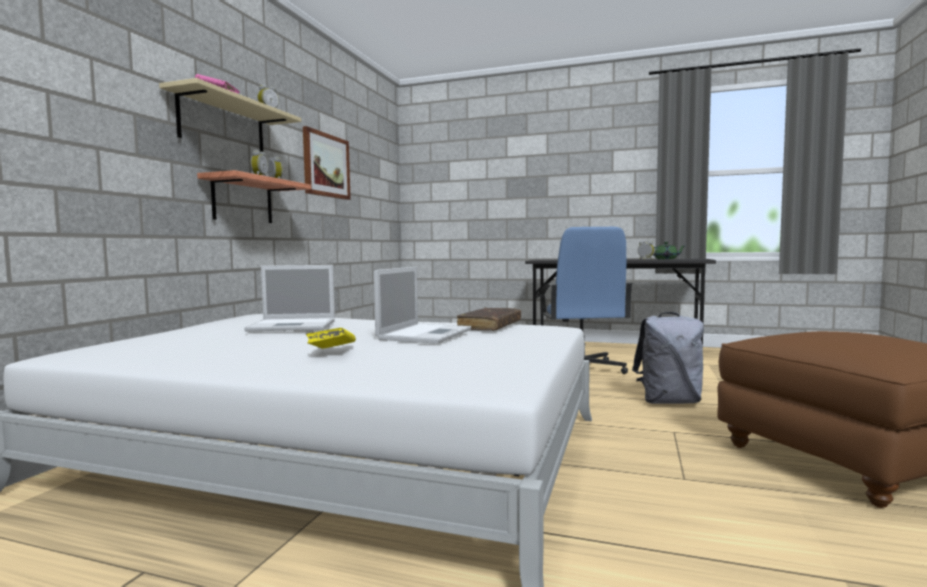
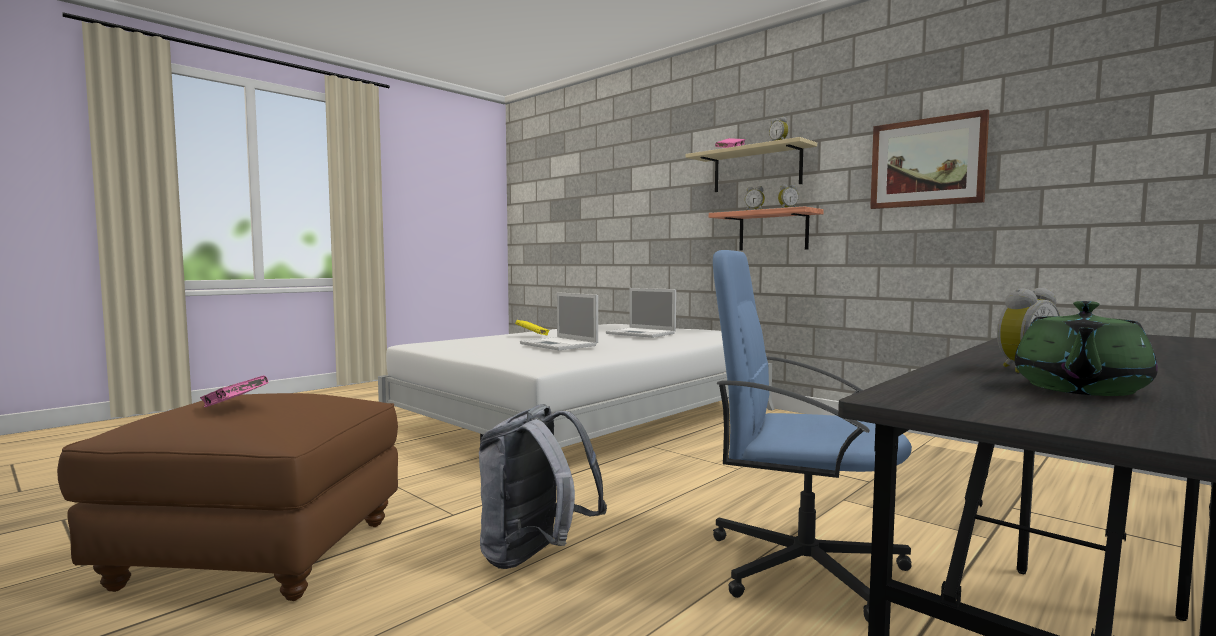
camera: 115 degrees right, 0 degrees up
(294, 325) = (642, 333): laptop -> laptop turned 75 degrees counterclockwise
(489, 326) = (577, 357): brown book -> none
(865, 334) = (234, 407): none -> pink book

